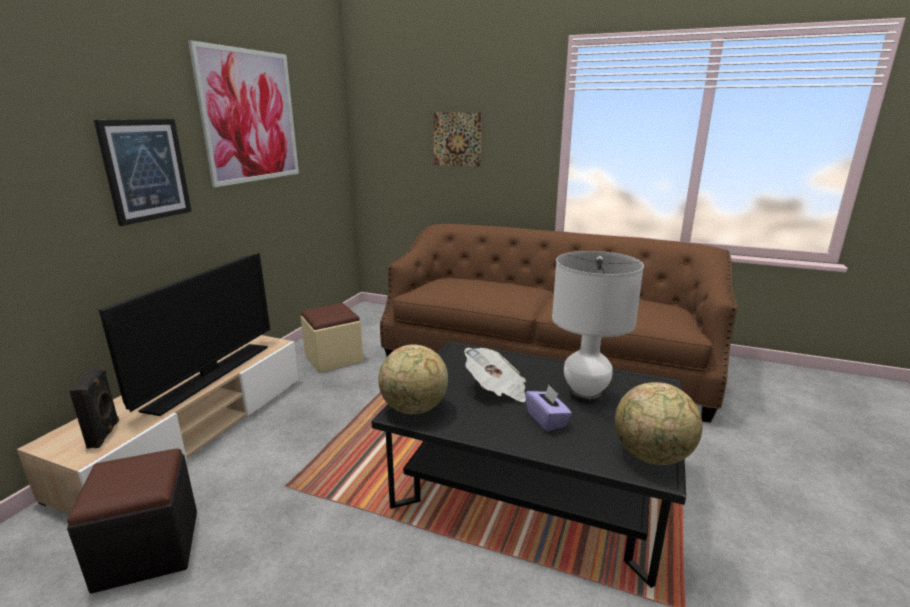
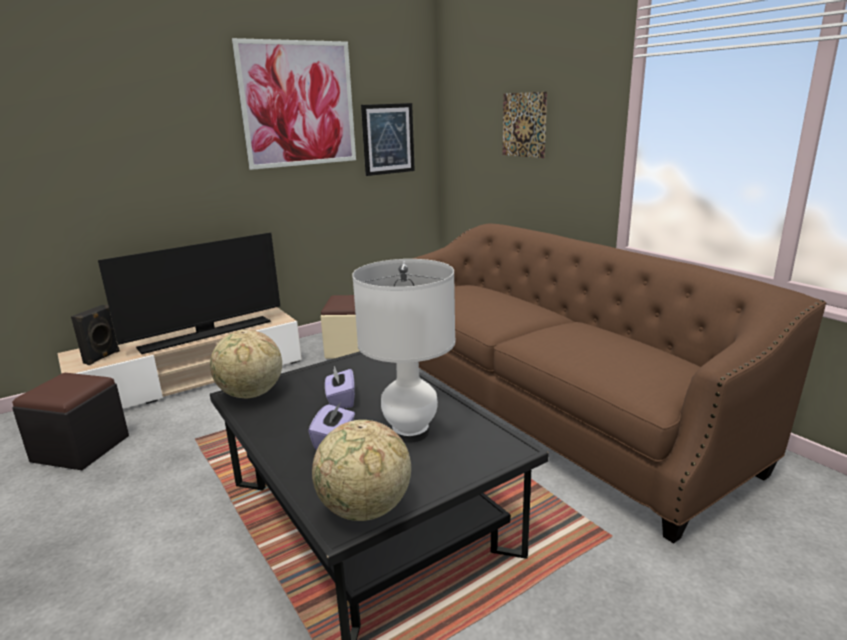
camera: 35 degrees right, 0 degrees up
(145, 170) = (181, 152): picture -> picture (388, 139)
(496, 389) = (341, 400): newspaper -> purple tissue box

